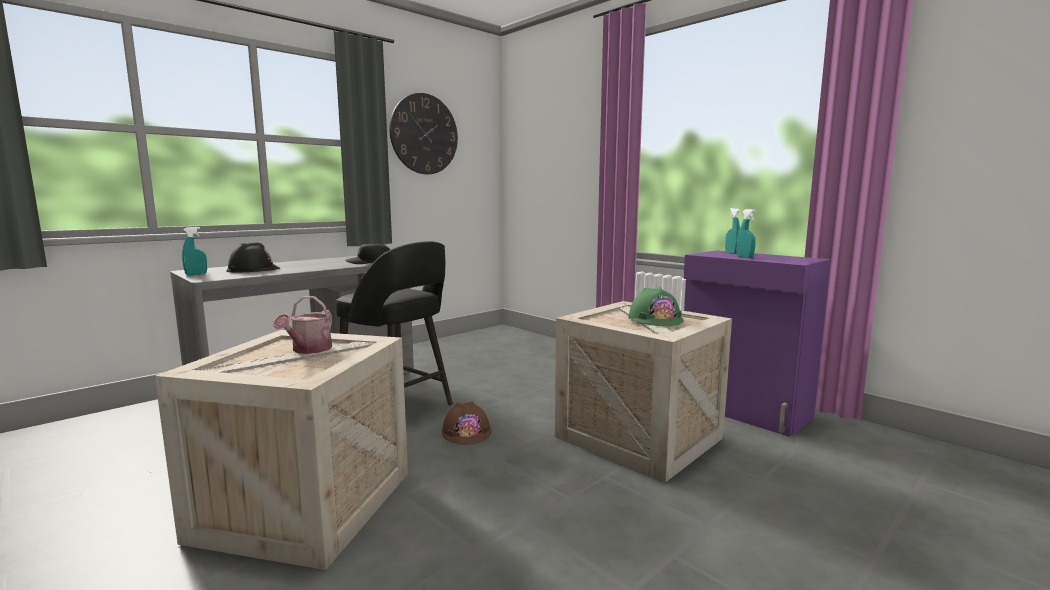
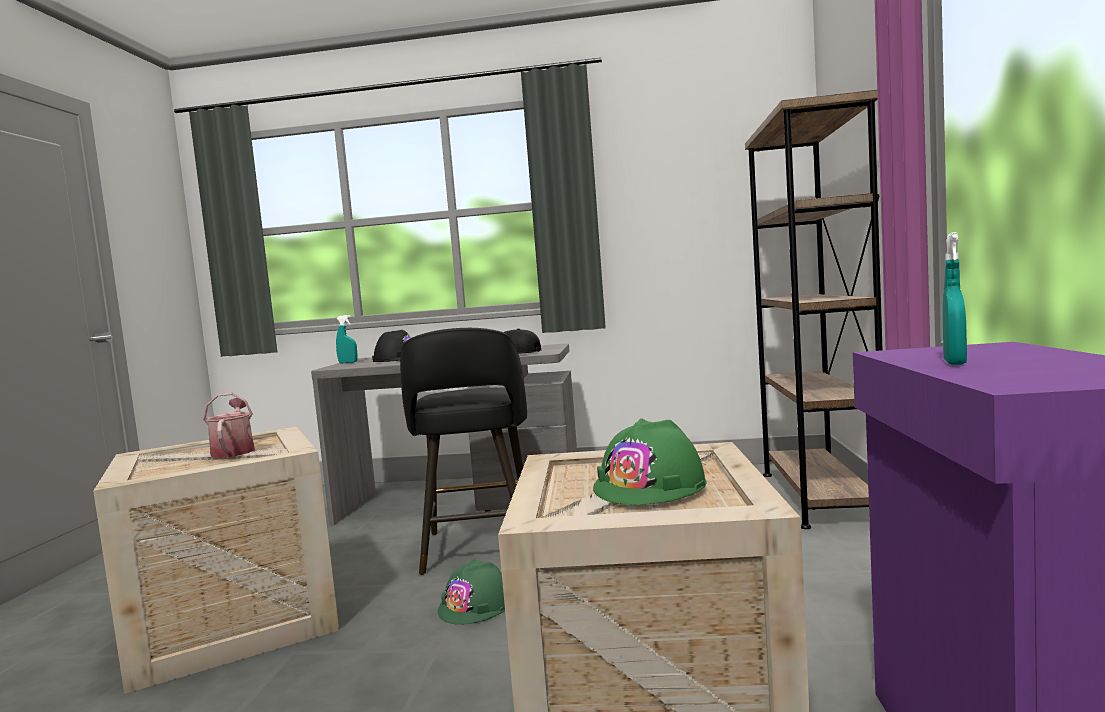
camera: 50 degrees right, 5 degrees down
(309, 350) = (234, 451): watering can -> watering can turned 105 degrees clockwise
(424, 134) = (665, 173): wall clock -> none
(466, 432) = (476, 605): brown hard hat -> green hard hat
(531, 341) = (818, 497): none -> brown bookcase
(731, 253) = (995, 350): turquoise spray bottle -> none

